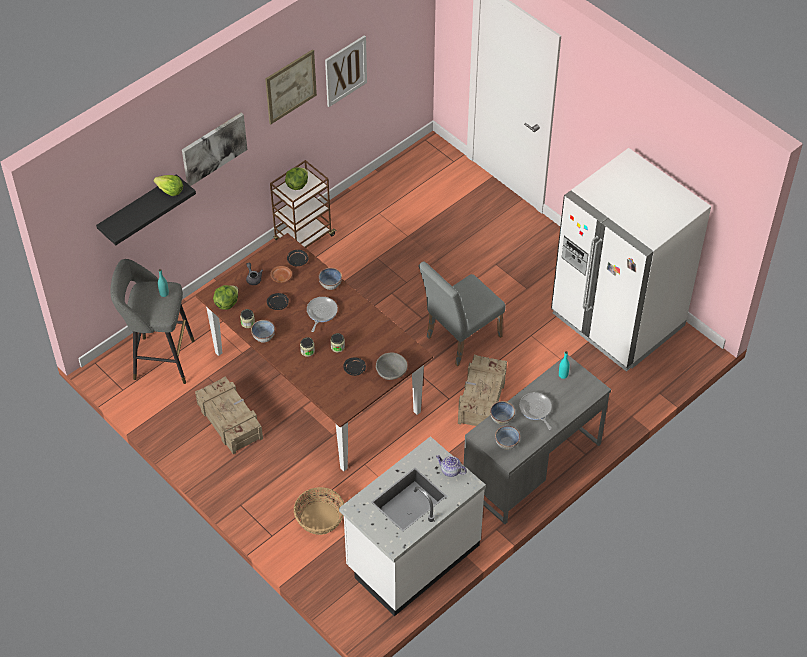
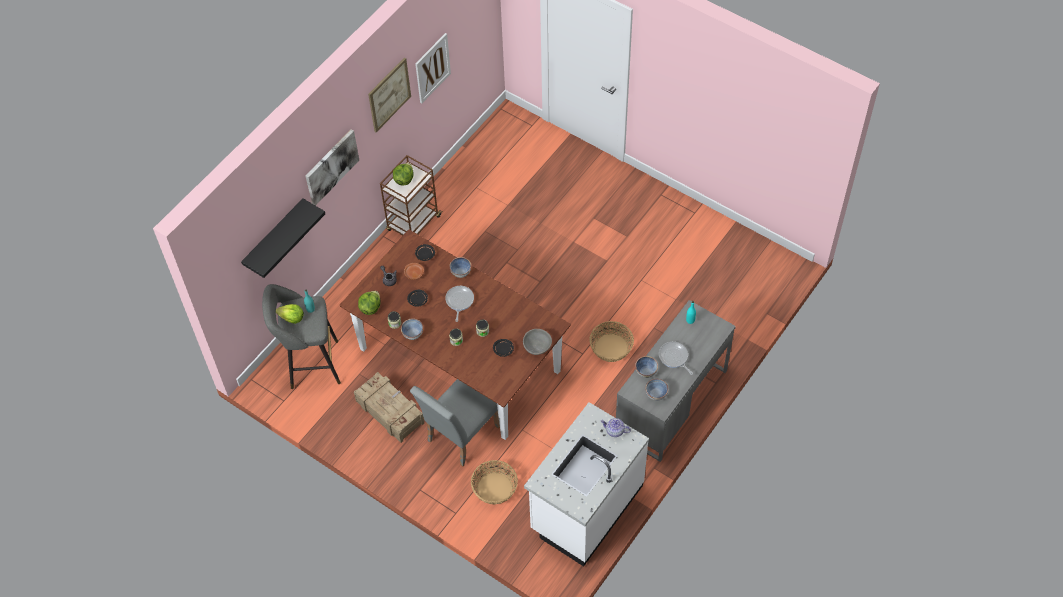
camera: 10 degrees left, 5 degrees up
(170, 191) = (301, 215): lettuce -> lettuce (292, 318)
(459, 339) = (578, 295): grey chair -> grey chair (459, 437)
(481, 398) = (611, 348): crate -> basket
(617, 320) = (714, 252): white fridge -> none

